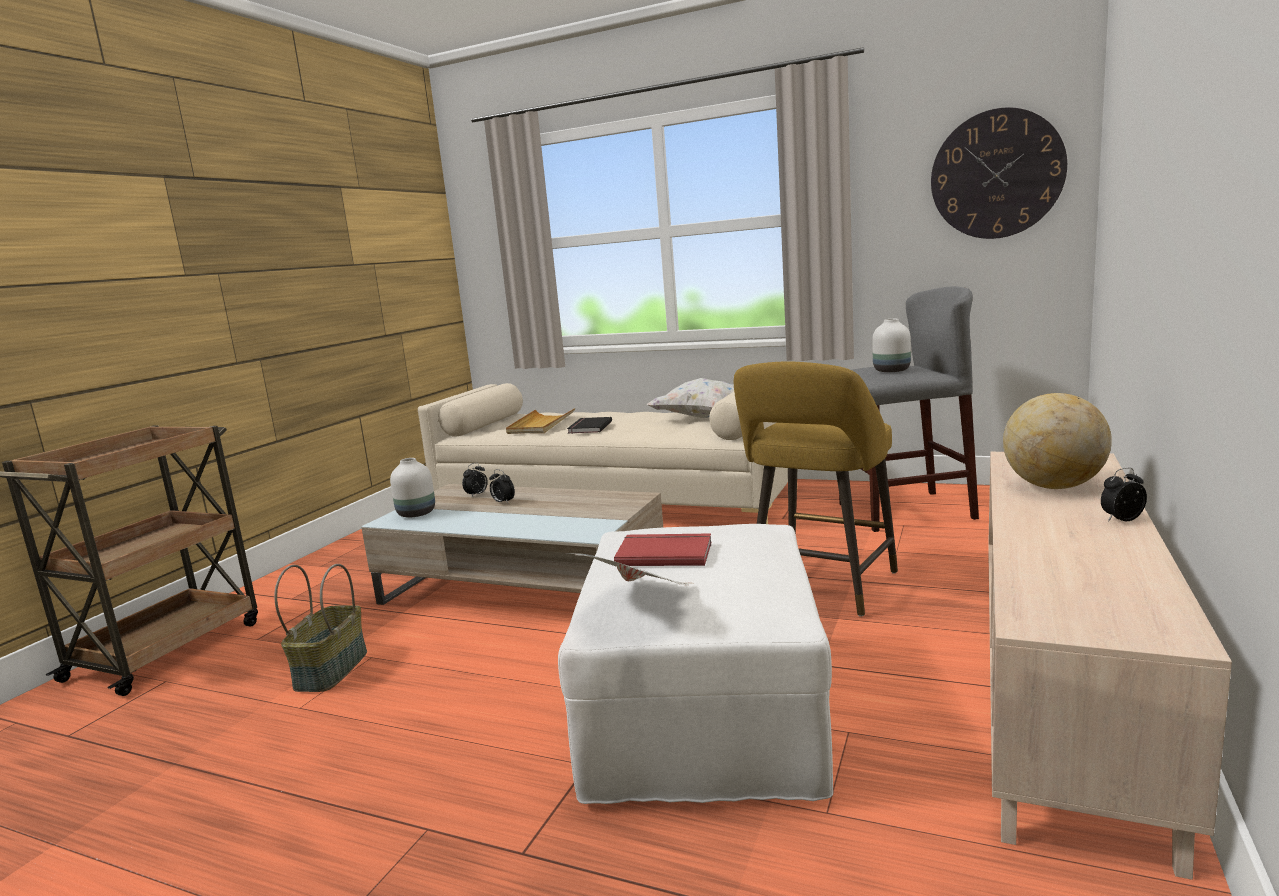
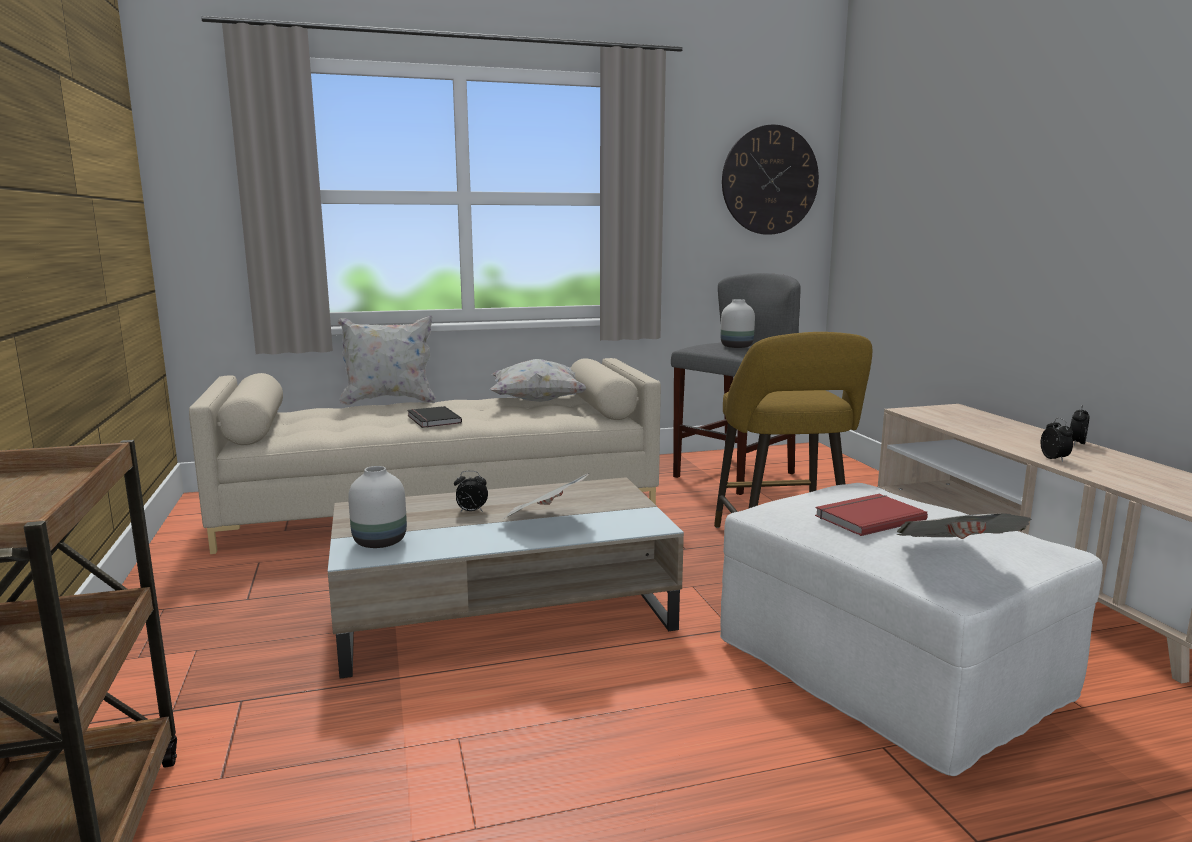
camera: 40 degrees left, 0 degrees up
(330, 669) = (429, 771): basket -> none
(477, 495) = (413, 509): alarm clock -> alarm clock (1055, 459)
(528, 517) = (543, 521): none -> newspaper
(541, 424) = (355, 421): beige tray -> none
(601, 410) = (389, 401): none -> white pillow
(1053, 486) = (987, 428): globe -> none

